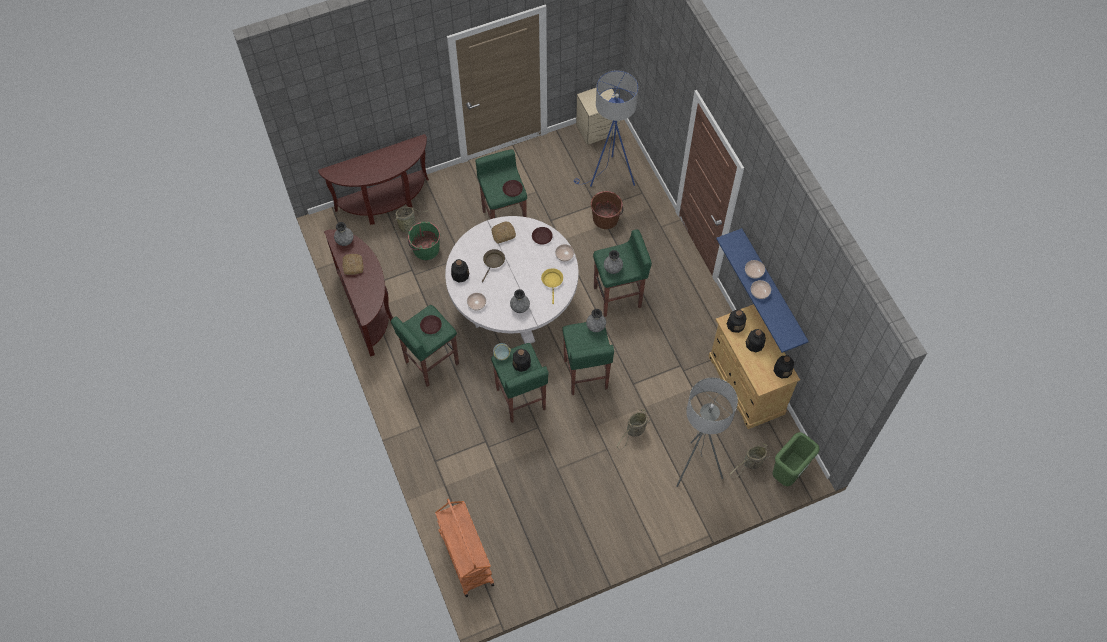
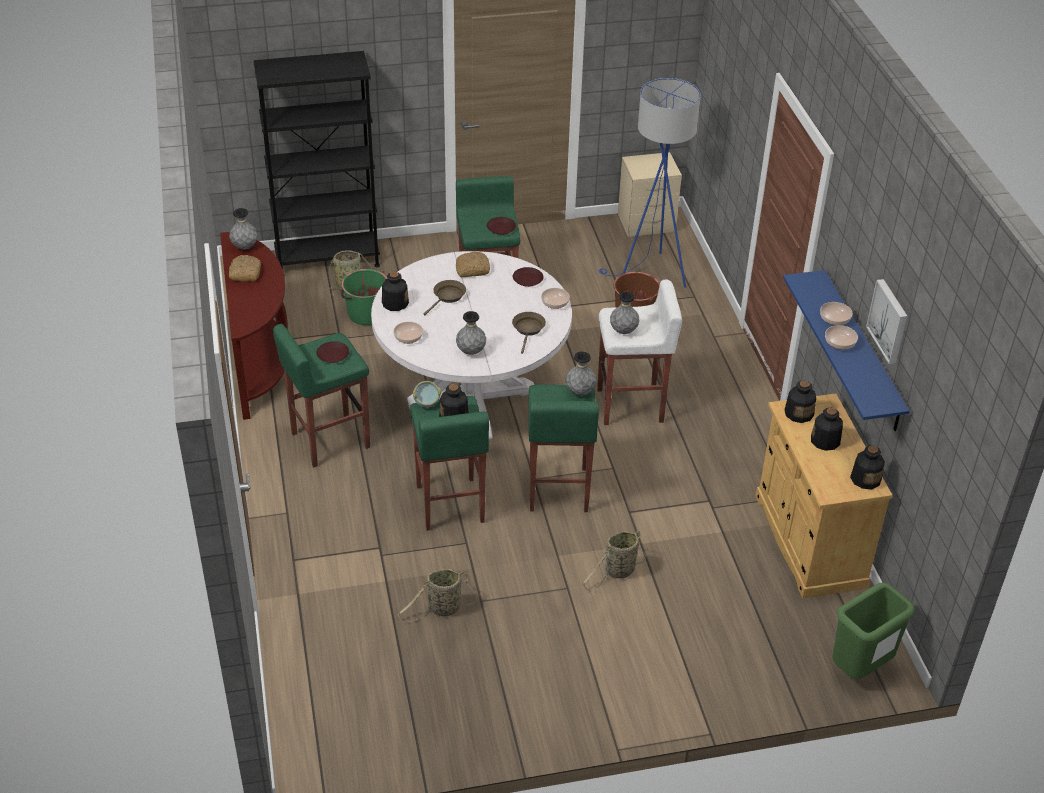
camera: 10 degrees right, 20 degrees down
(385, 204) = (327, 259): brown console table -> black bookcase
(465, 557) = (298, 695): orange cart -> none
(552, 282) = (528, 330): yellow frying pan -> brown frying pan
(618, 297) = (631, 406): green stool -> white stool
(695, 465) = (706, 632): grey floor lamp -> none
(751, 463) = (800, 645): basket -> basket (442, 609)
(792, 287) = (889, 321): none -> picture

